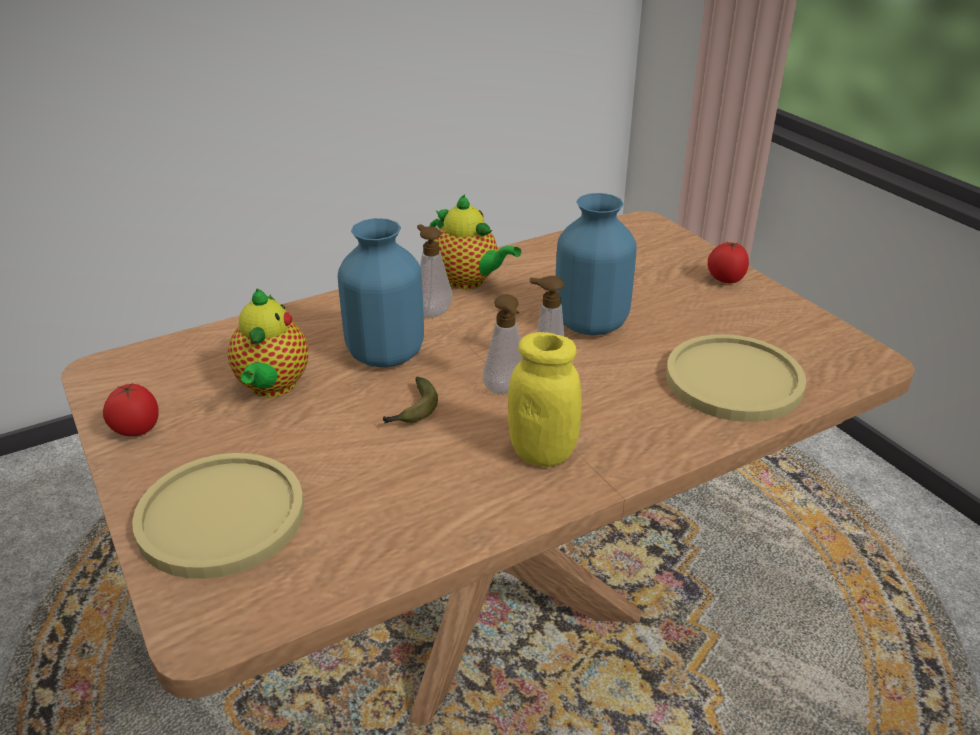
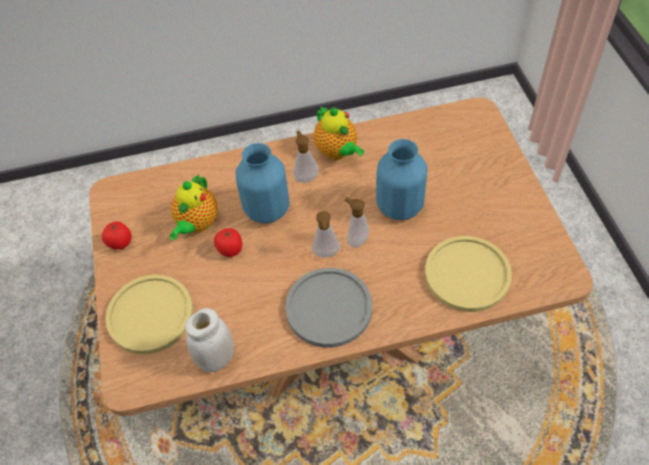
camera: 20 degrees right, 20 degrees up
(371, 556) = (216, 359): none -> white jar
(412, 411) = (268, 260): banana -> none
(542, 453) = (329, 308): yellow jar -> grey plate
(725, 280) = (507, 181): tomato -> tomato (230, 250)

